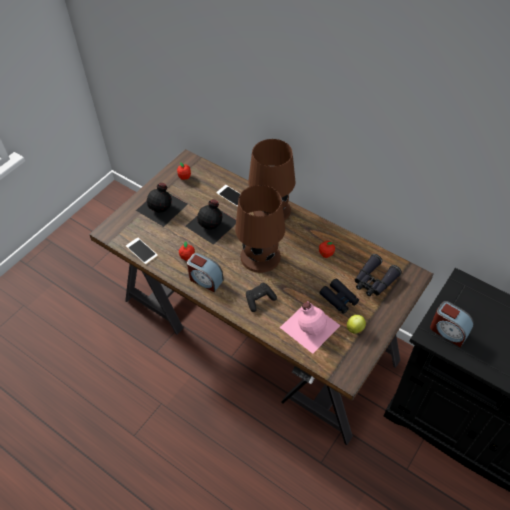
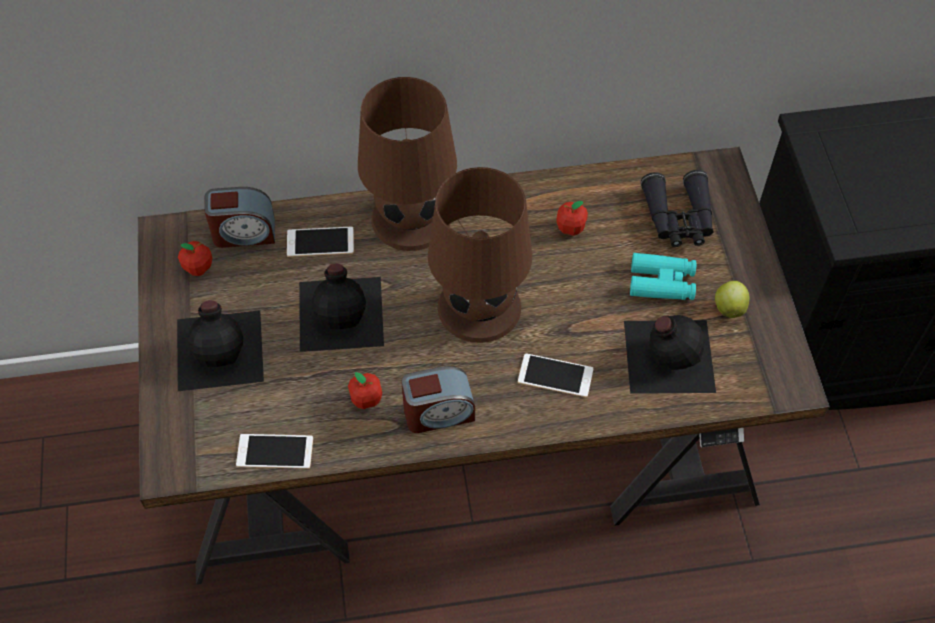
camera: 45 degrees left, 5 degrees up
(259, 299) = (555, 375): black game controller -> phone
(310, 325) = (667, 354): pink bottle -> black bottle
(339, 299) = (662, 282): black binoculars -> turquoise binoculars
(448, 331) = (867, 212): alarm clock -> alarm clock (244, 233)

